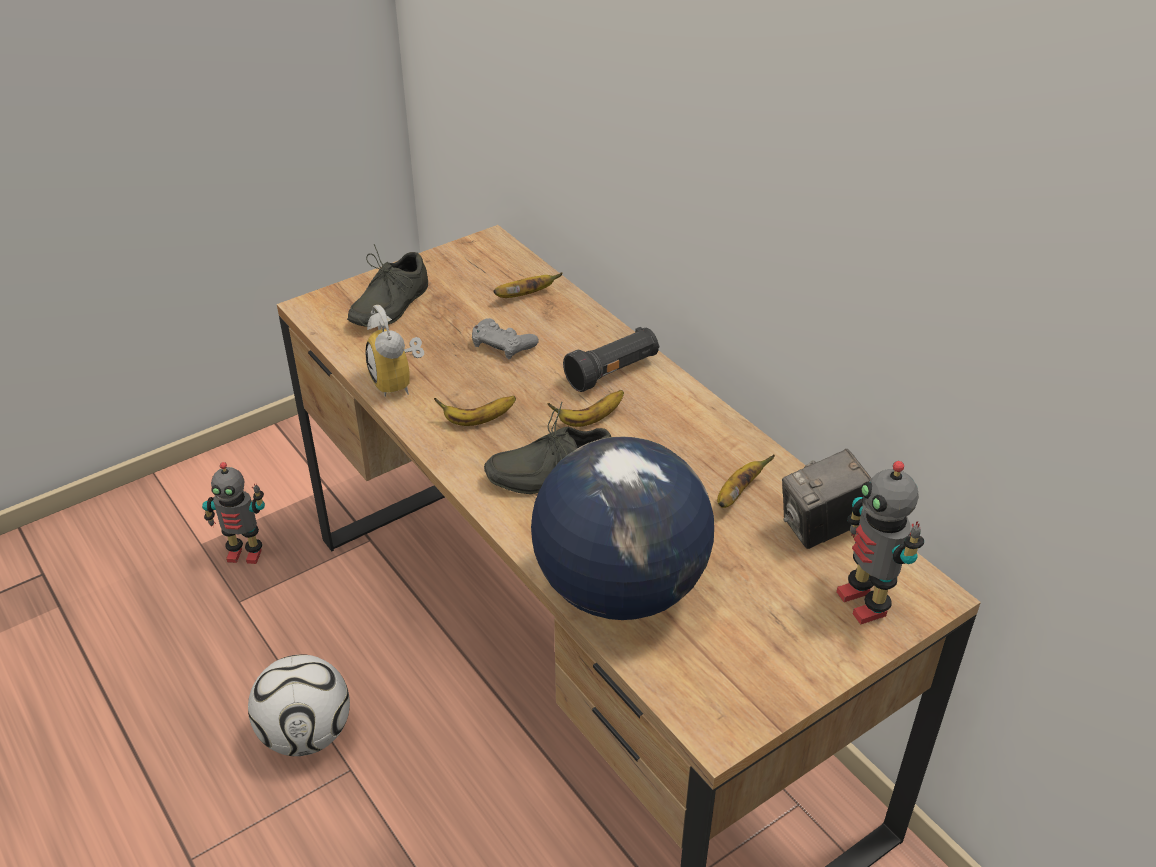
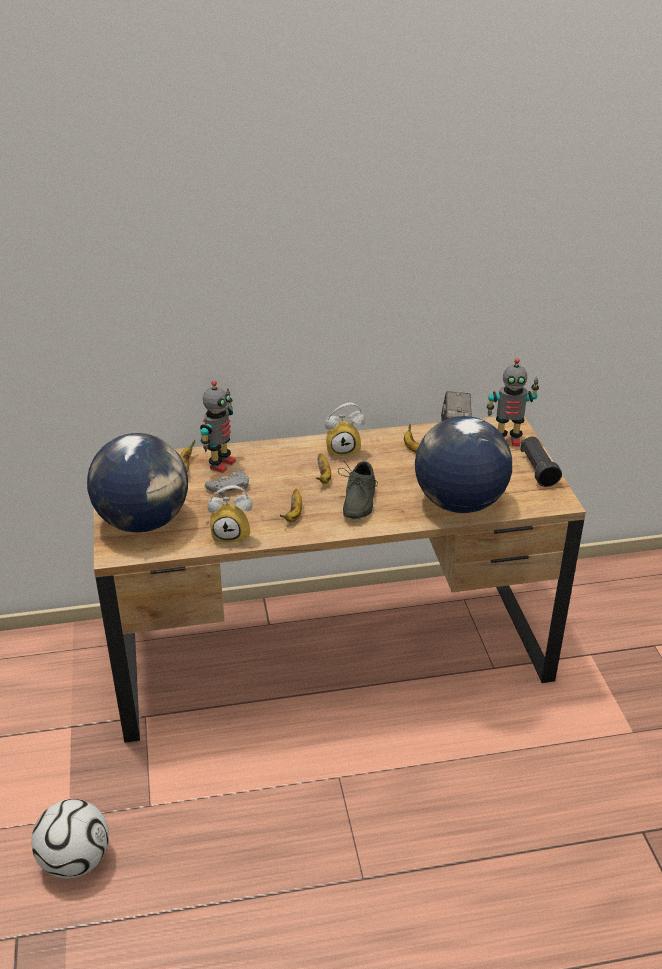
camera: 65 degrees left, 5 degrees down
(245, 553) = (102, 791): toy robot -> toy robot (220, 464)
(306, 734) = (297, 793): football -> football (76, 861)
(387, 305) = (143, 521): grey shoe -> globe
(613, 372) = (288, 458): black flashlight -> black flashlight (538, 470)
(674, 418) = (343, 450): none -> alarm clock

